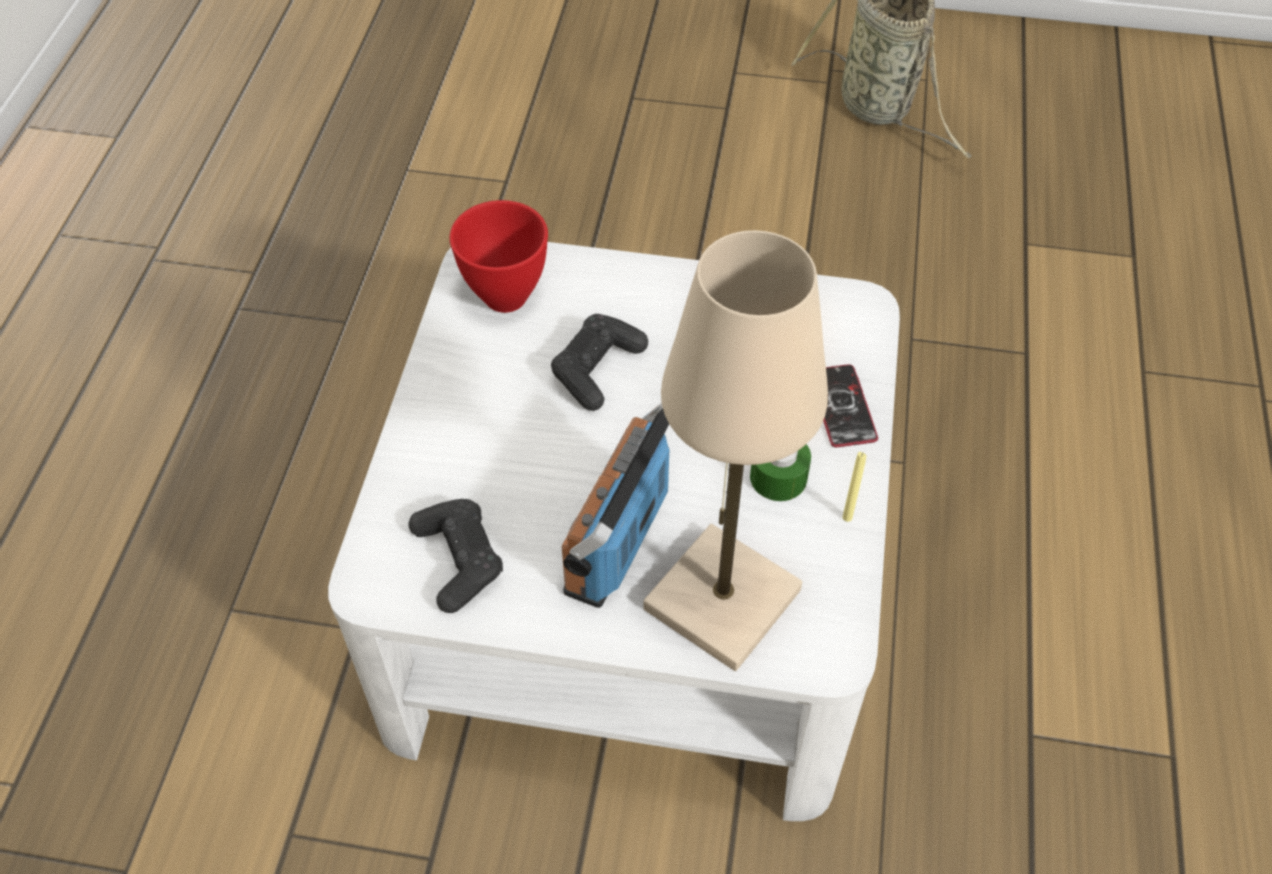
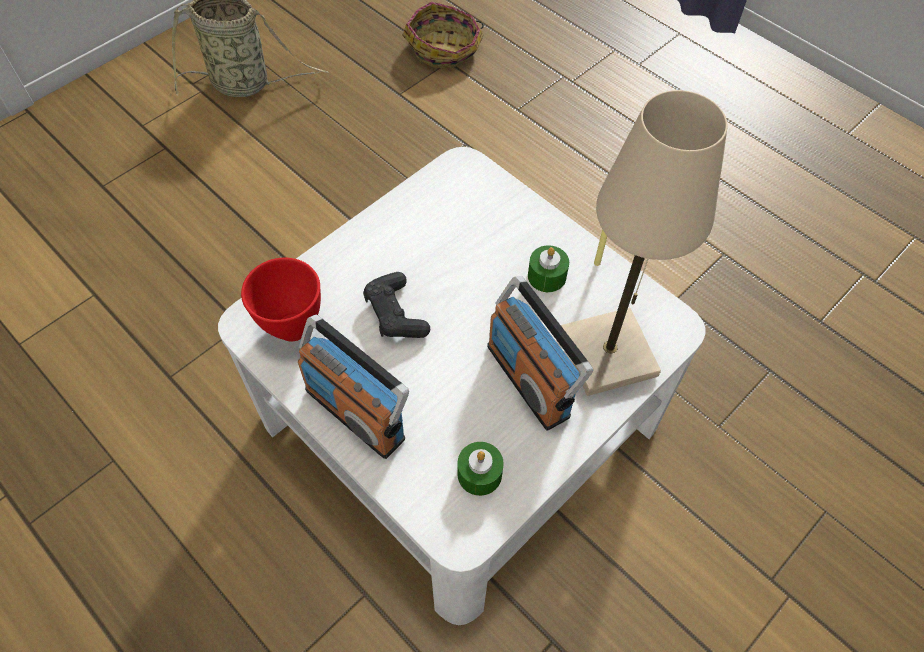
camera: 55 degrees left, 5 degrees up
(448, 409) = (356, 413): none -> radio
(459, 560) = (479, 474): black game controller -> green candle
(842, 407) = (523, 217): phone -> none
(1151, 240) = (445, 48): none -> basket

